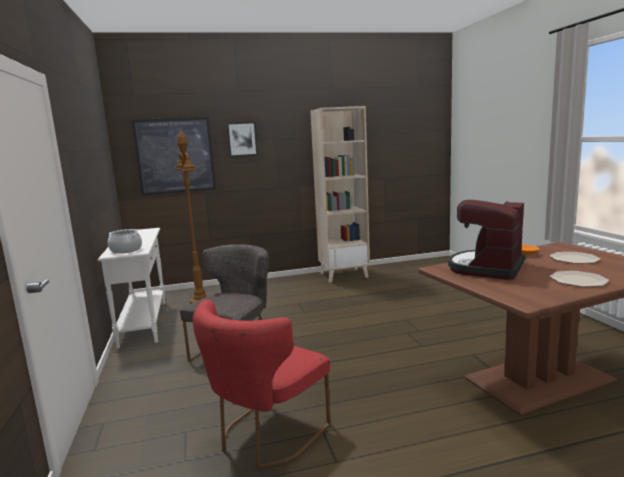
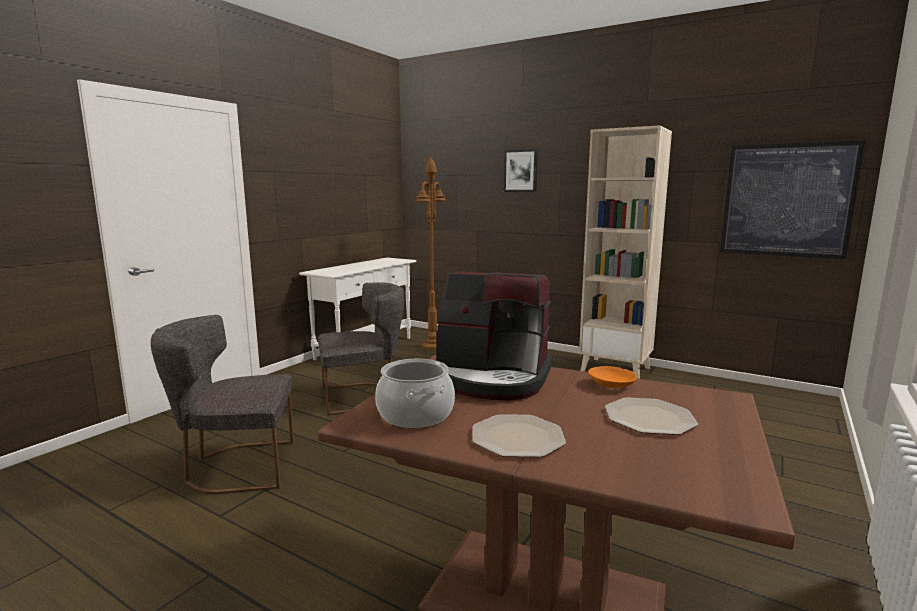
camera: 45 degrees right, 0 degrees up
(126, 250) = (329, 271): cooking pot -> cooking pot (415, 414)
(175, 156) = (452, 186): picture -> picture (786, 200)
(266, 437) = (235, 468): red chair -> grey chair
(487, 268) = (491, 378): coffee machine -> coffee machine turned 150 degrees counterclockwise

